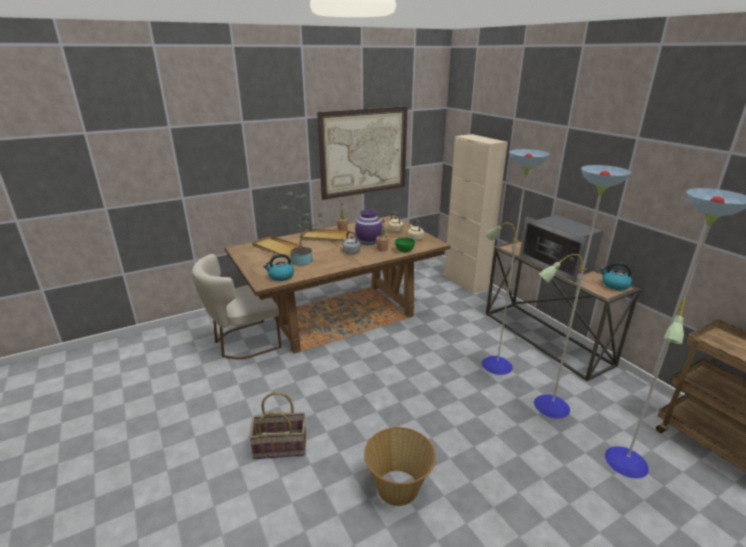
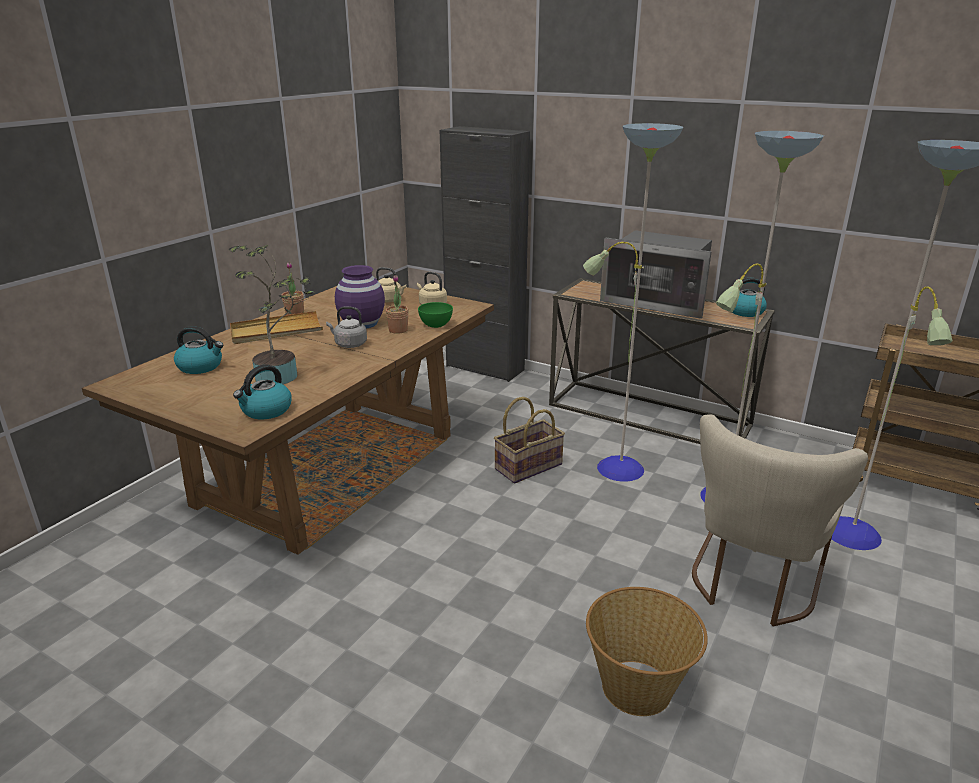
camera: 30 degrees left, 0 degrees up
(243, 342) = (178, 569): beige chair -> beige chair (752, 584)
(276, 248) = (201, 366): beige tray -> kettle
(281, 446) = (406, 712): basket -> basket (528, 466)
(364, 152) = (292, 170): picture -> none
(465, 282) = (485, 368): beige cabinet -> black cabinet

